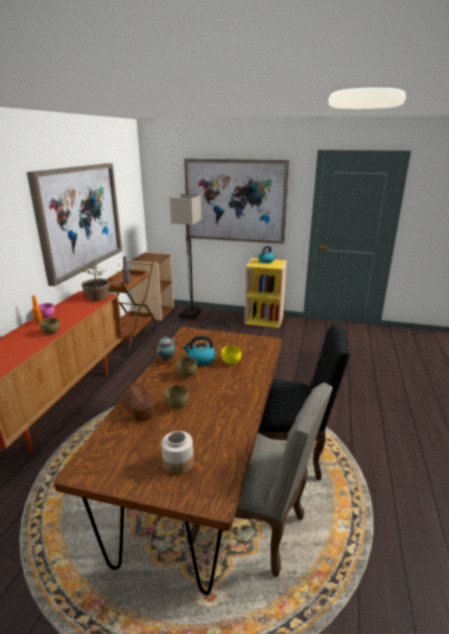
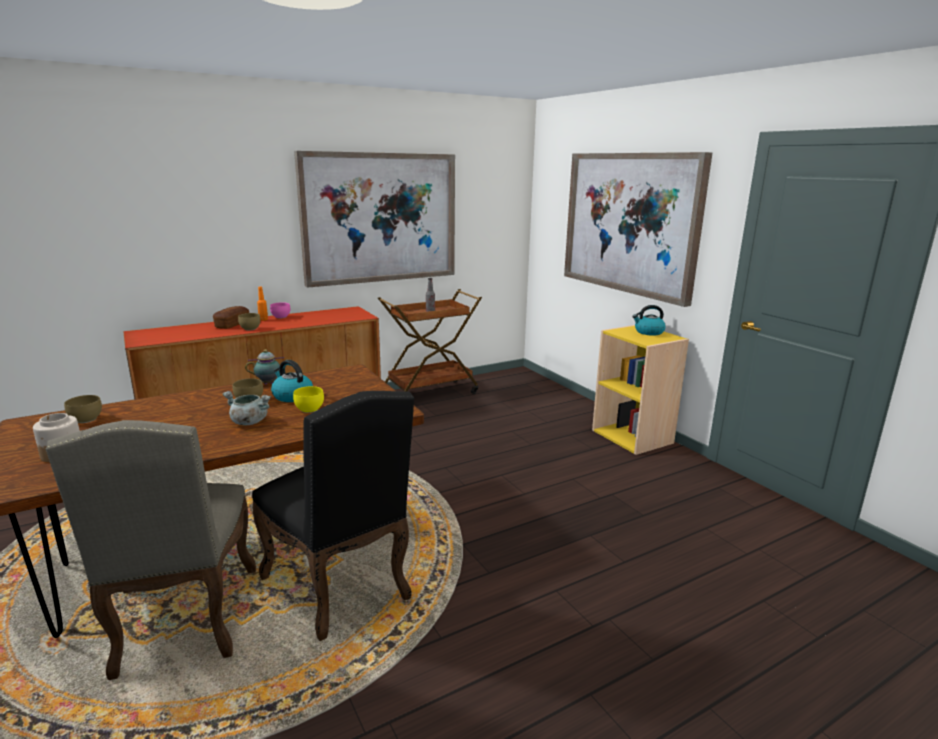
camera: 45 degrees right, 5 degrees down
(97, 297) = (356, 315): potted plant -> none
(138, 408) = (152, 406): bread -> bread (232, 324)
(155, 312) = (506, 377): brown bookcase -> none
(176, 404) = (177, 417): brown bowl -> brown bowl (87, 419)
(203, 322) = (541, 407): floor lamp -> none
(222, 384) = (248, 422): none -> grey cooking pot

